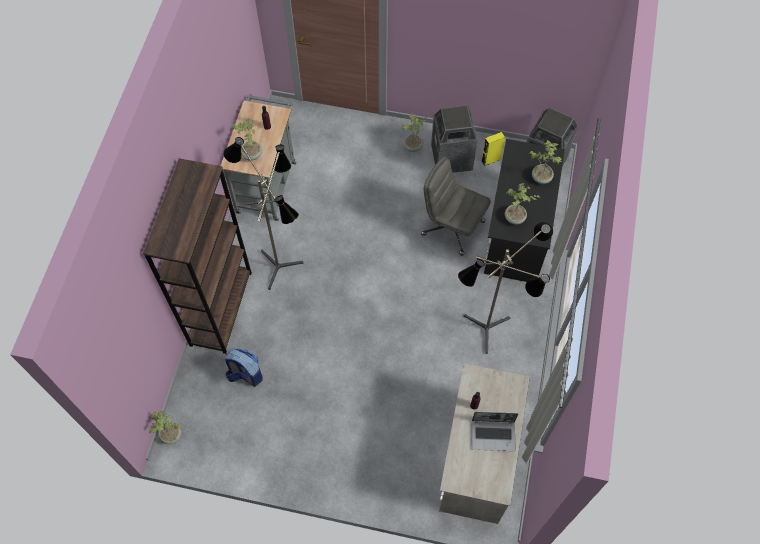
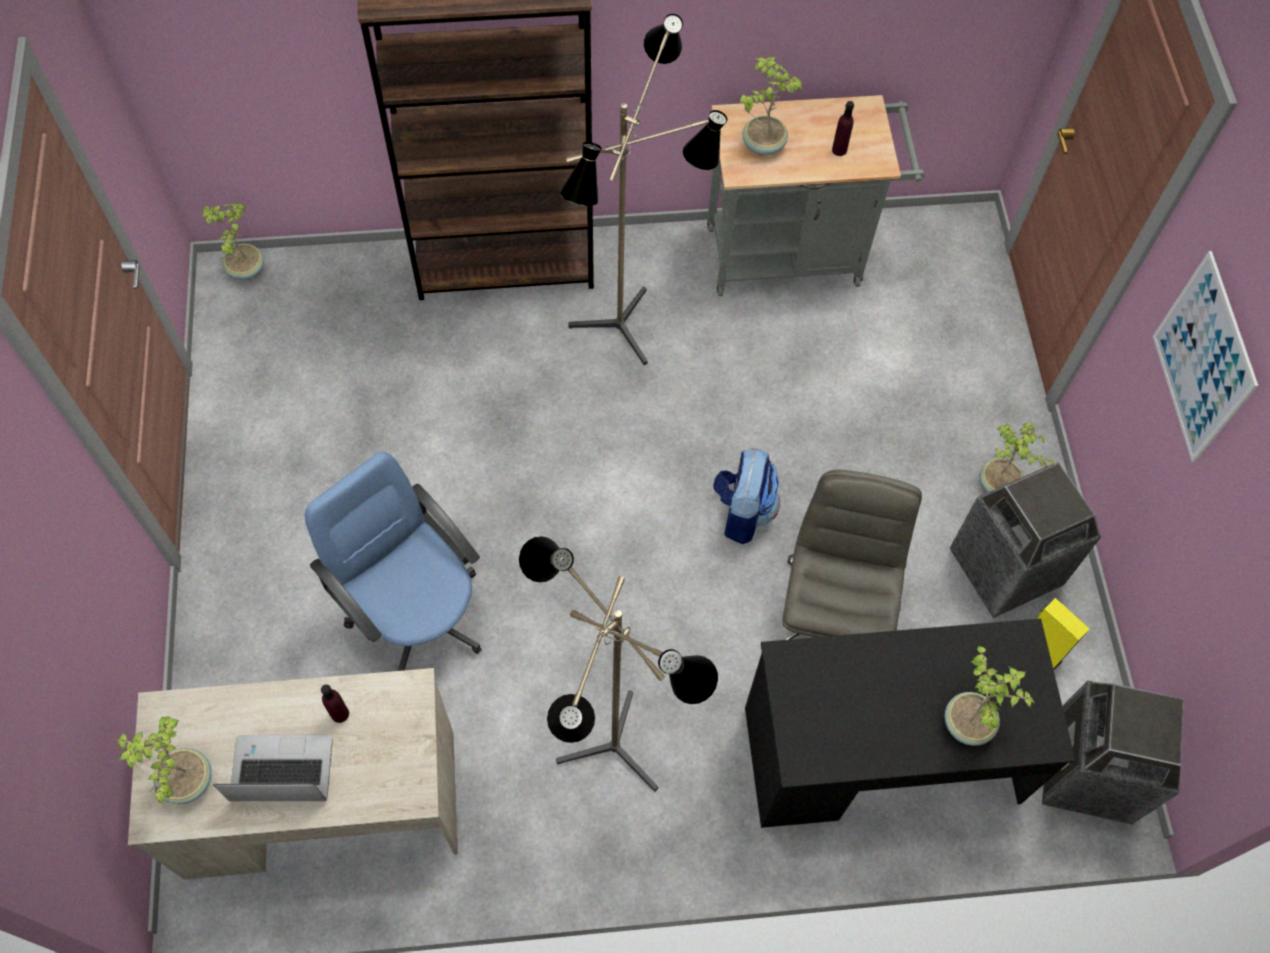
camera: 70 degrees right, 0 degrees up
(245, 374) = (387, 342): backpack -> backpack (742, 511)
(400, 394) = (417, 615): none -> blue office chair
(450, 31) = (1203, 358): none -> picture
(493, 435) = (280, 771): laptop -> laptop turned 105 degrees clockwise
(515, 218) = (831, 689): potted plant -> potted plant (186, 781)

